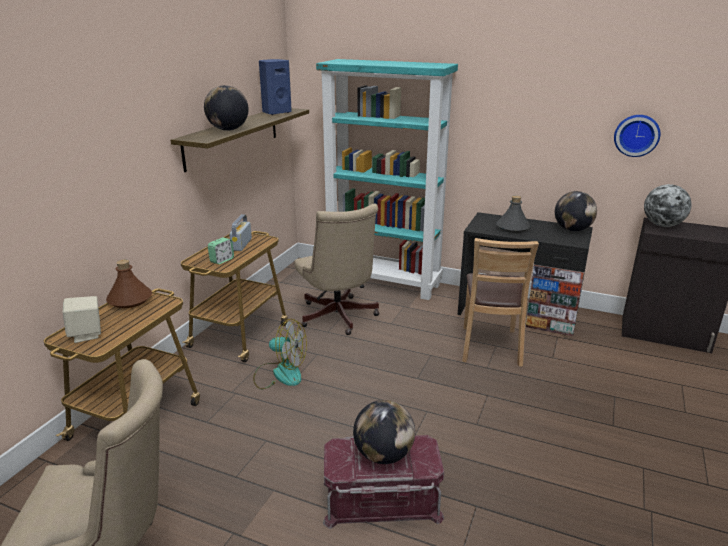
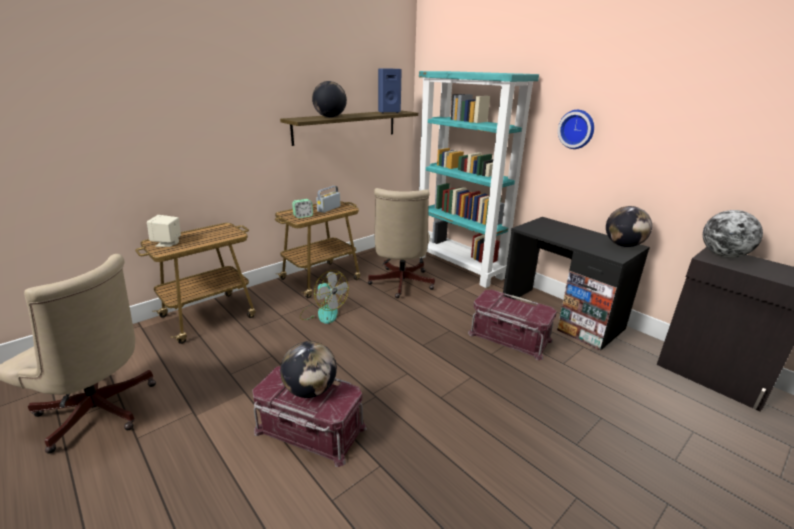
camera: 25 degrees right, 0 degrees up
(130, 300) = (216, 228): brown bottle -> none
(490, 346) = (509, 337): brown chair -> red storage box
(513, 228) = (561, 233): grey bottle -> none
(636, 135) = (711, 153): wall clock -> wall clock (577, 129)

